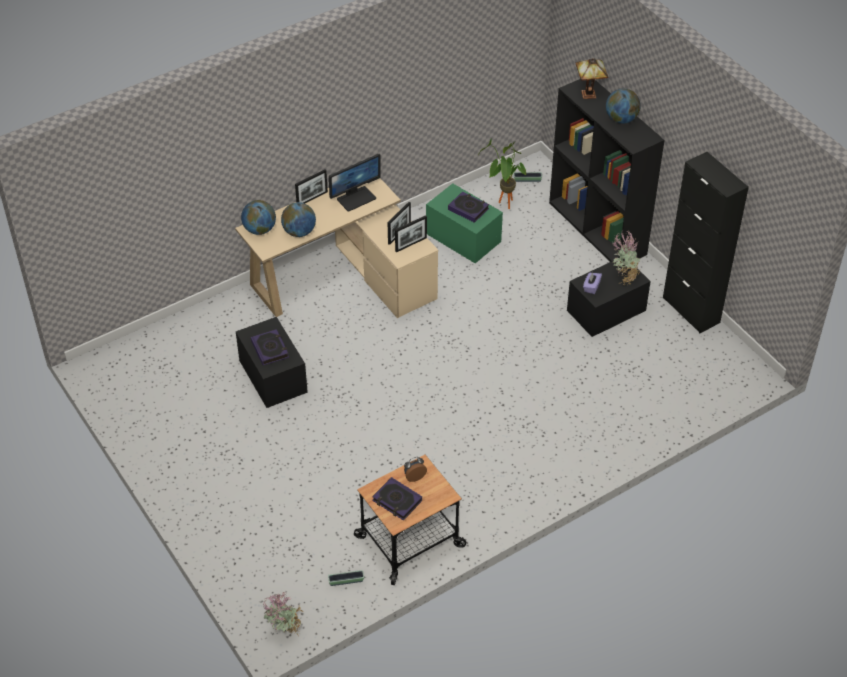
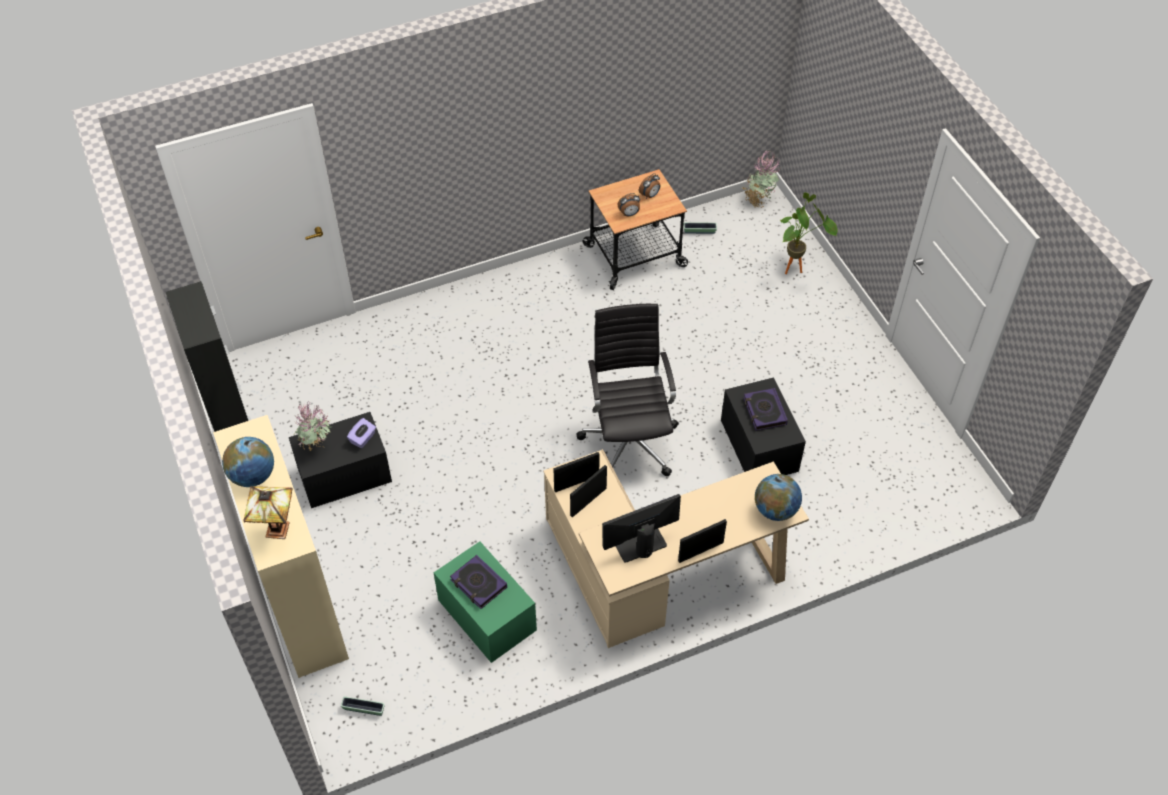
camera: 170 degrees left, 5 degrees up
(299, 232) = (722, 498): globe -> none
(383, 365) = (629, 440): none -> black office chair
(397, 501) = (650, 195): book -> alarm clock
(503, 205) = (415, 665): potted plant -> potted plant (796, 268)
(598, 228) = (299, 601): black bookcase -> beige bookcase

